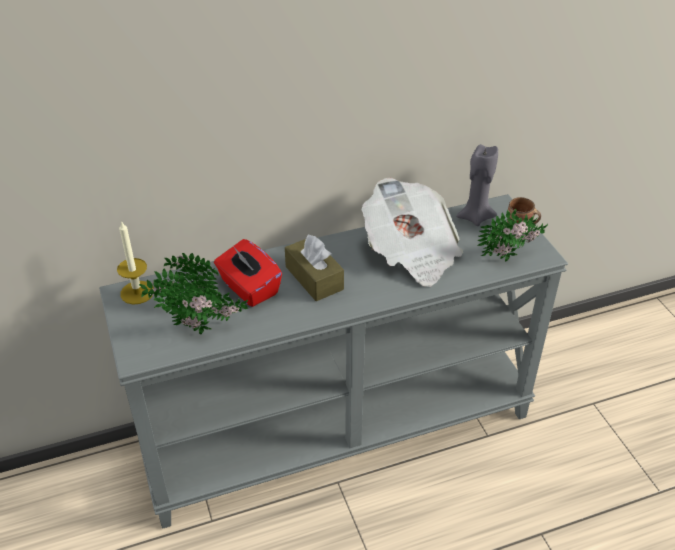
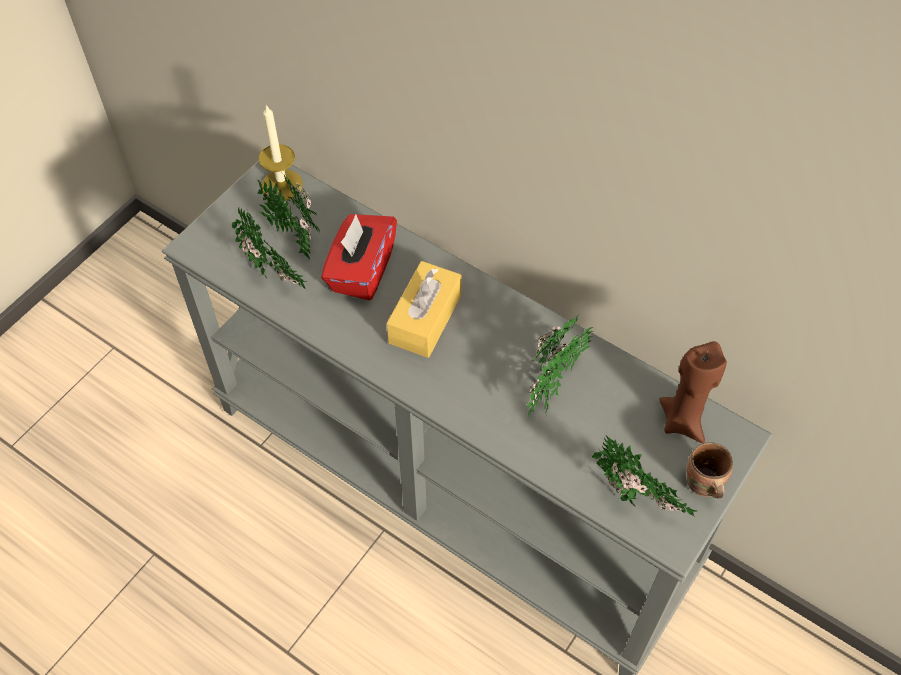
camera: 55 degrees right, 15 degrees up
(314, 278) = (425, 319): brown tissue box -> yellow tissue box
(411, 253) = (550, 388): newspaper -> potted plant
(475, 217) = (683, 420): grey candle -> brown candle

